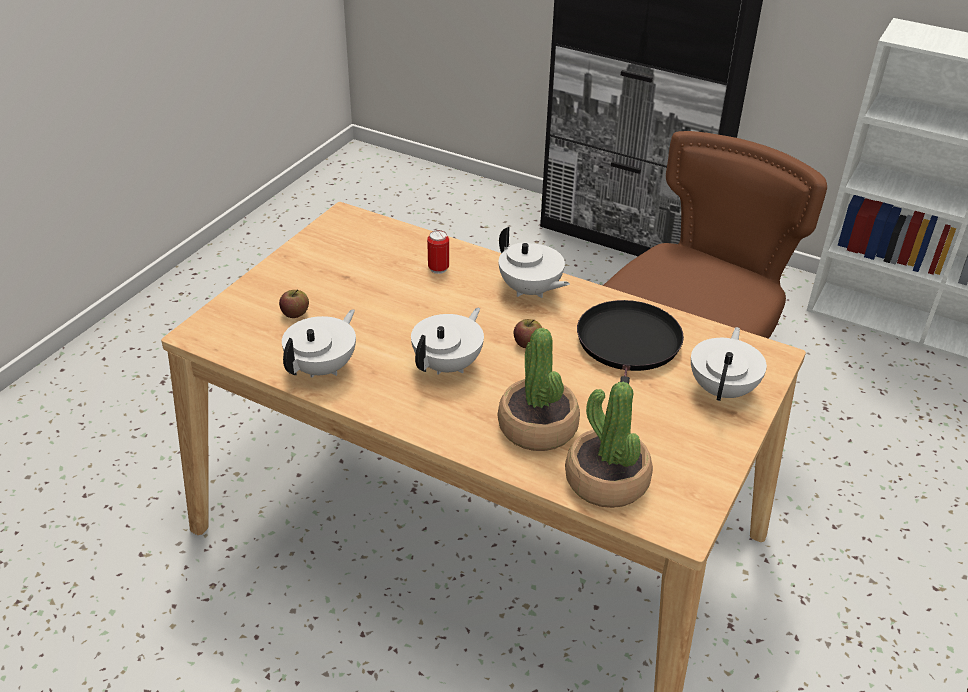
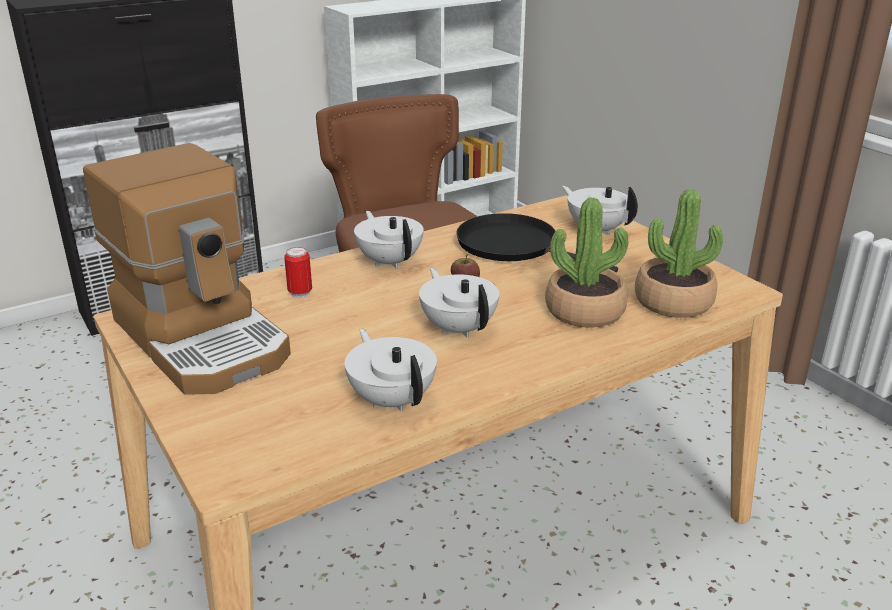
camera: 60 degrees left, 10 degrees down
(295, 313) = (272, 393): apple -> none
(343, 256) = (204, 337): none -> coffee machine
(530, 290) = (390, 261): white teapot -> white teapot turned 105 degrees counterclockwise

